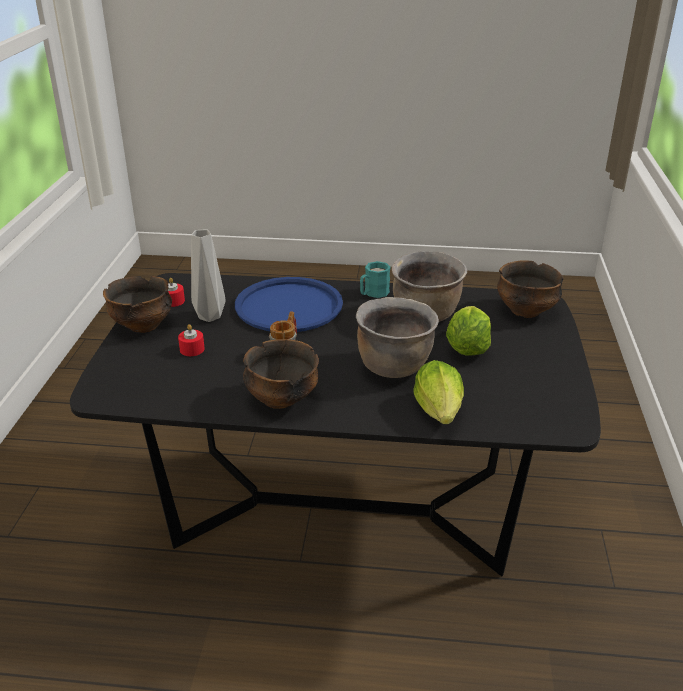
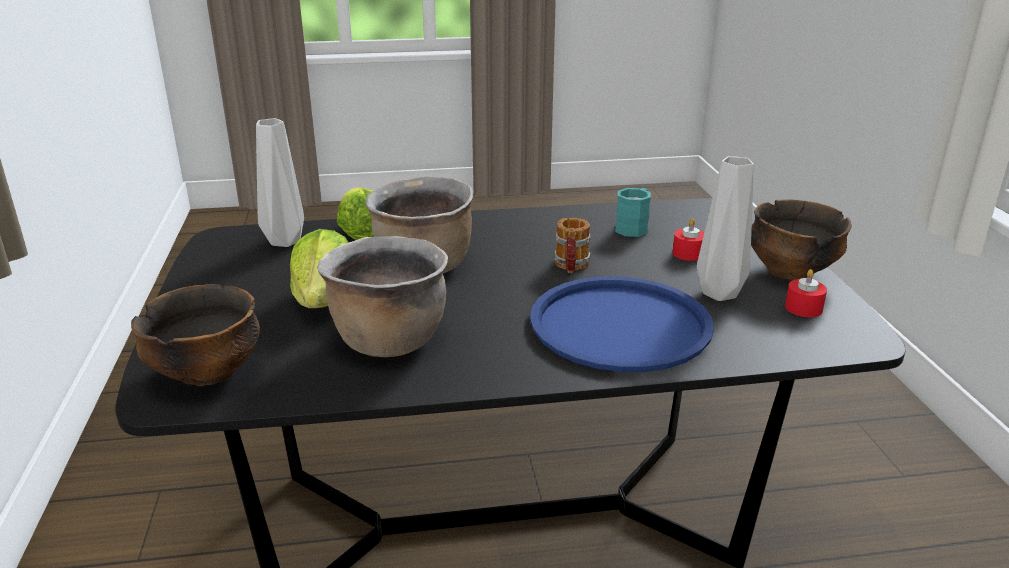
camera: 165 degrees right, 5 degrees down
(281, 399) = (538, 225): bowl -> none
(373, 293) = (492, 368): turquoise mug -> turquoise mug (634, 227)
(508, 411) = (286, 242): none -> grey vase

